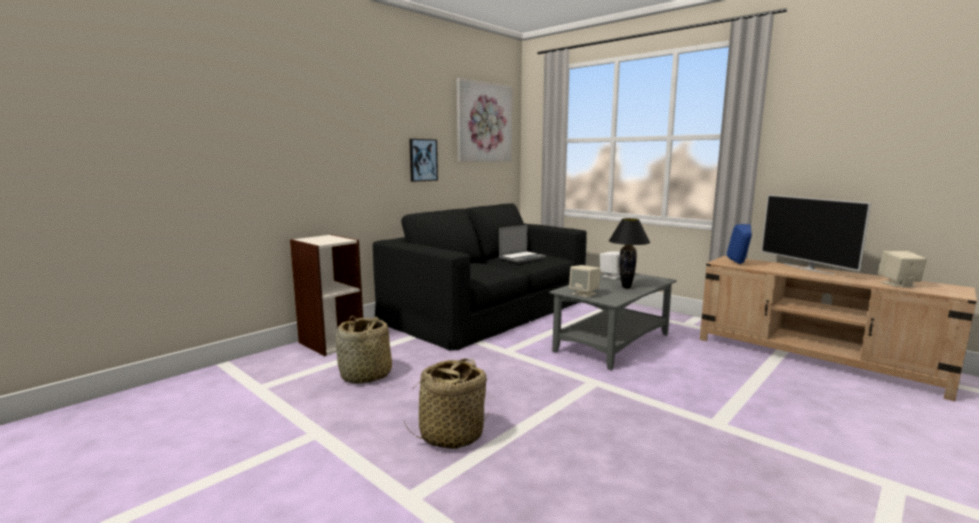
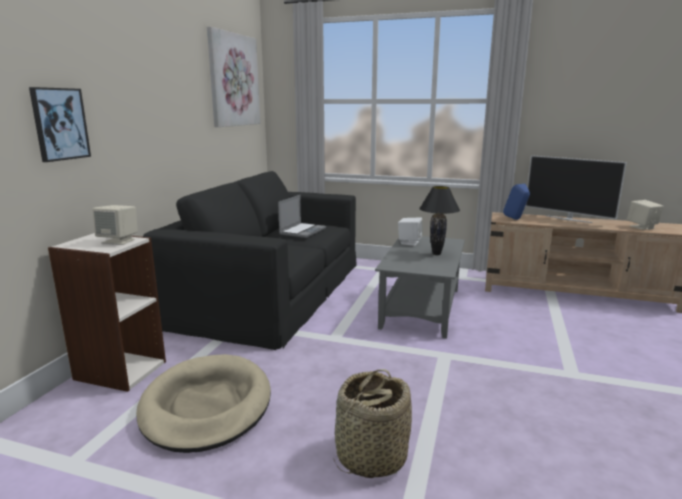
camera: 25 degrees left, 5 degrees up
(365, 375) = (206, 406): basket -> beige dog bed
(423, 160) = (182, 127): picture -> picture (60, 124)
(584, 294) = (411, 267): beige speaker -> beige speaker (119, 241)

